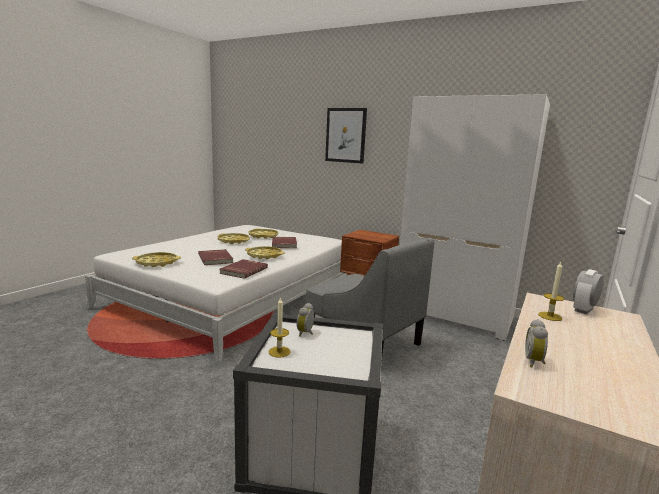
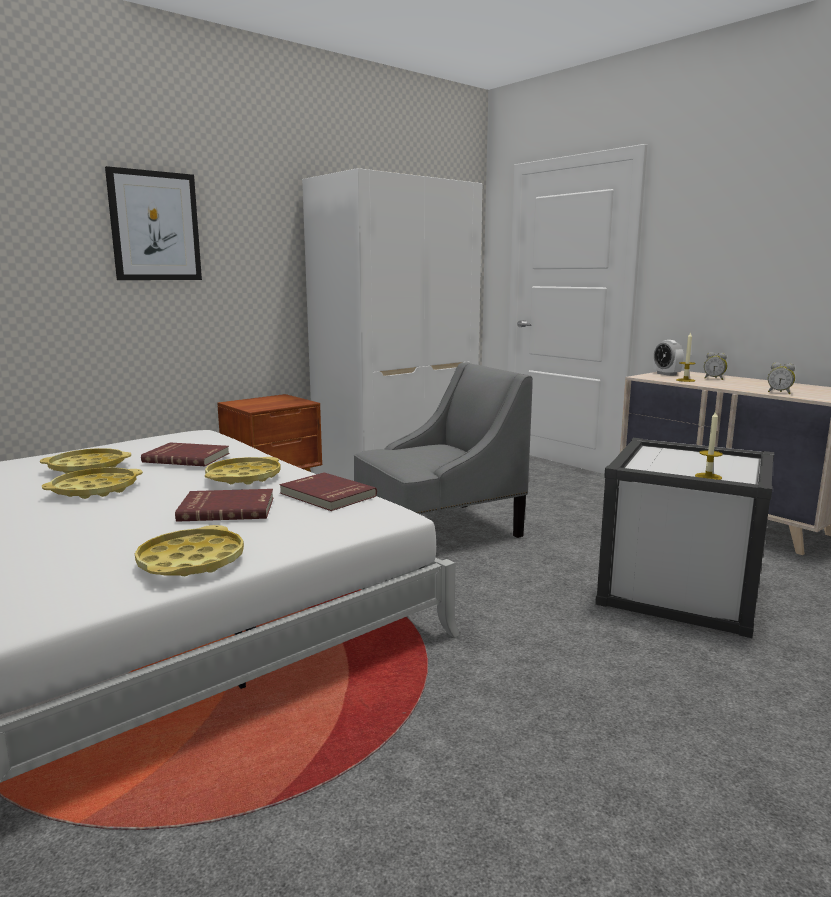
camera: 70 degrees left, 0 degrees up
(306, 333) = (656, 465): alarm clock -> alarm clock (714, 378)

